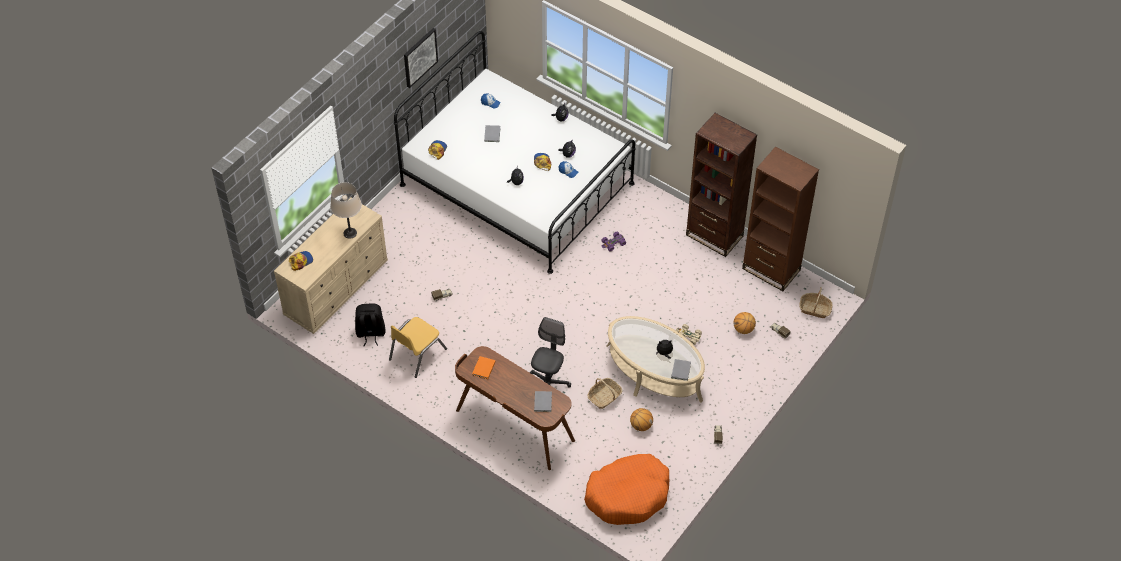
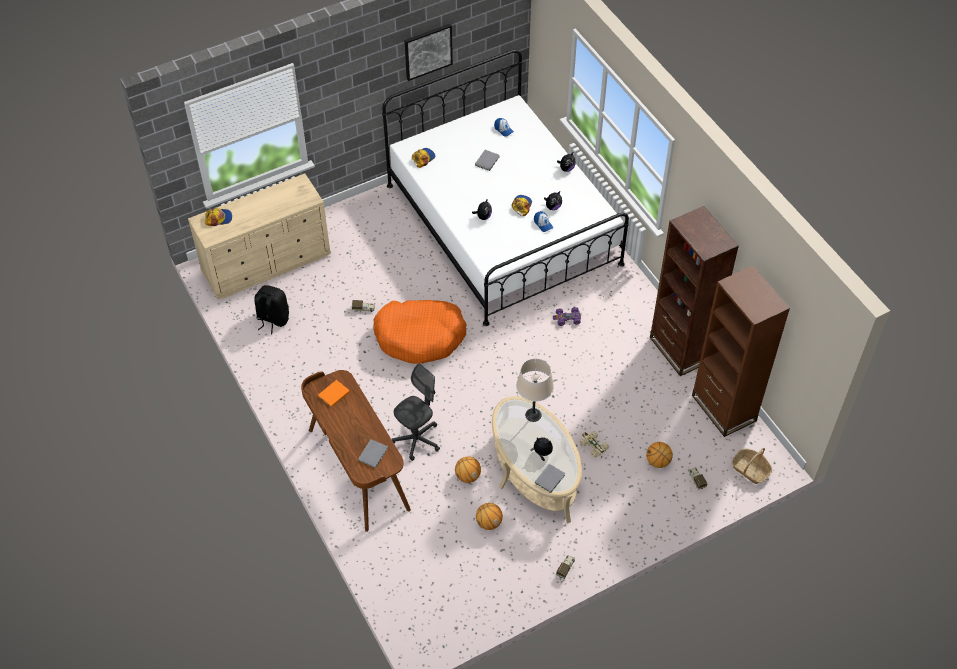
camera: 25 degrees right, 0 degrees up
(350, 233) = (282, 207): beige table lamp -> beige table lamp (533, 415)
(417, 354) = (304, 357): yellow chair -> none
(604, 397) = (467, 476): basket -> basketball
(628, 494) = (432, 593): orange dog bed -> orange dog bed (420, 336)

